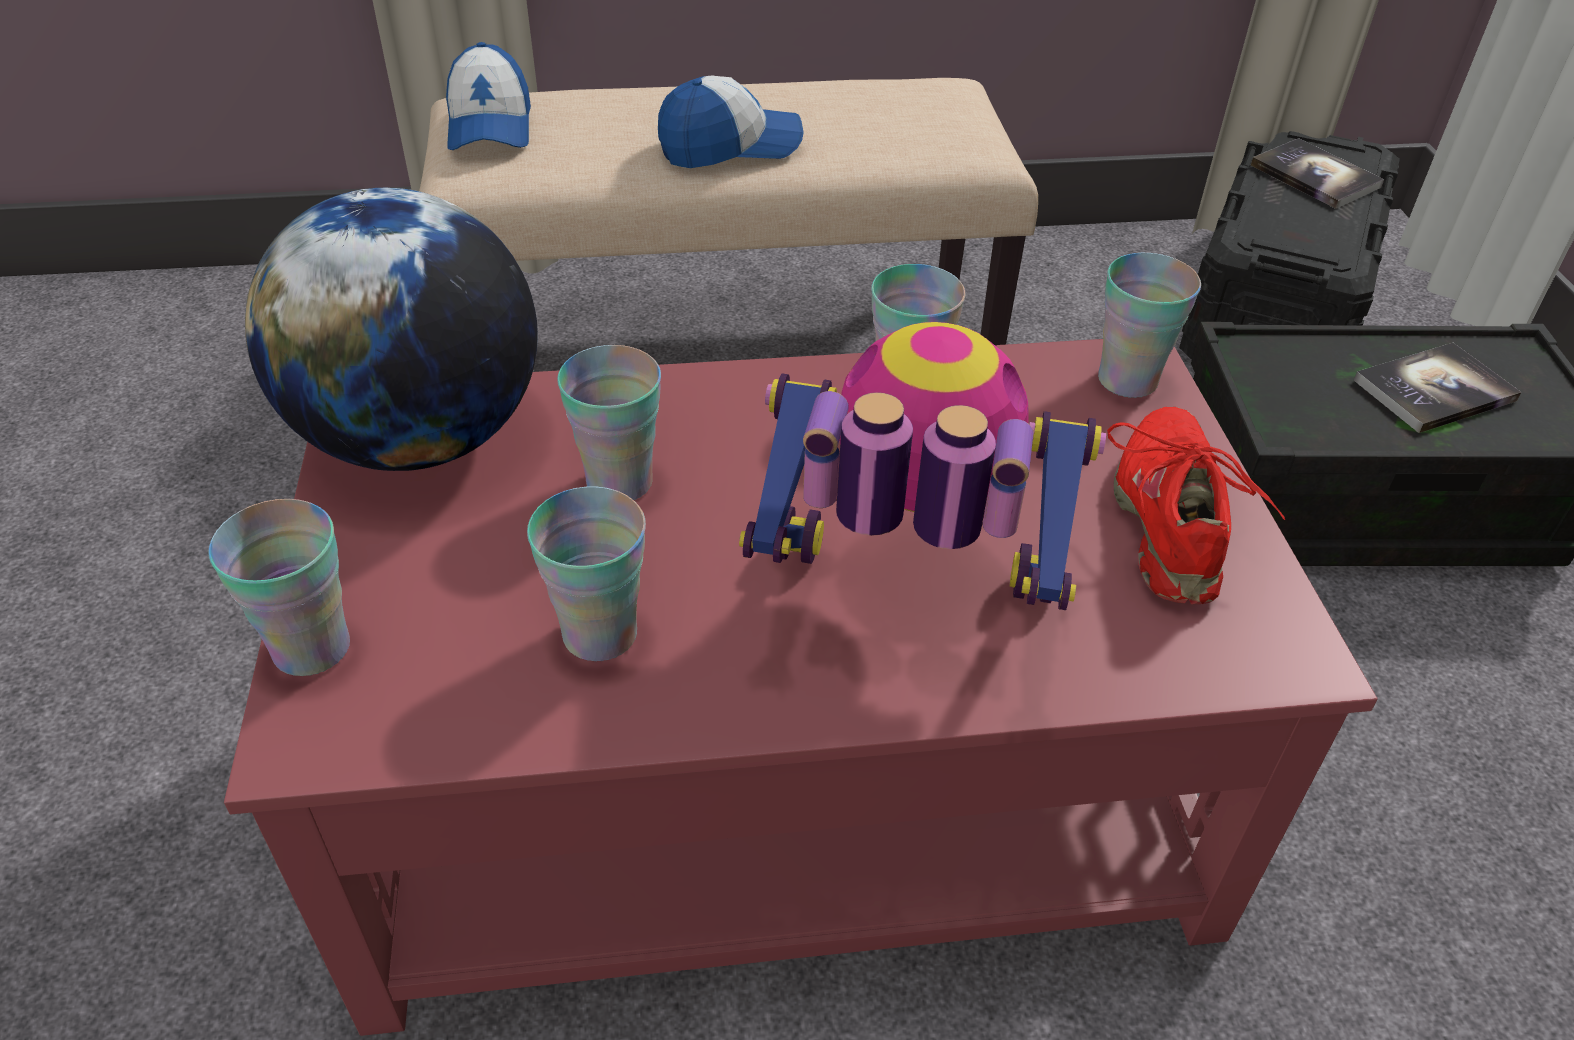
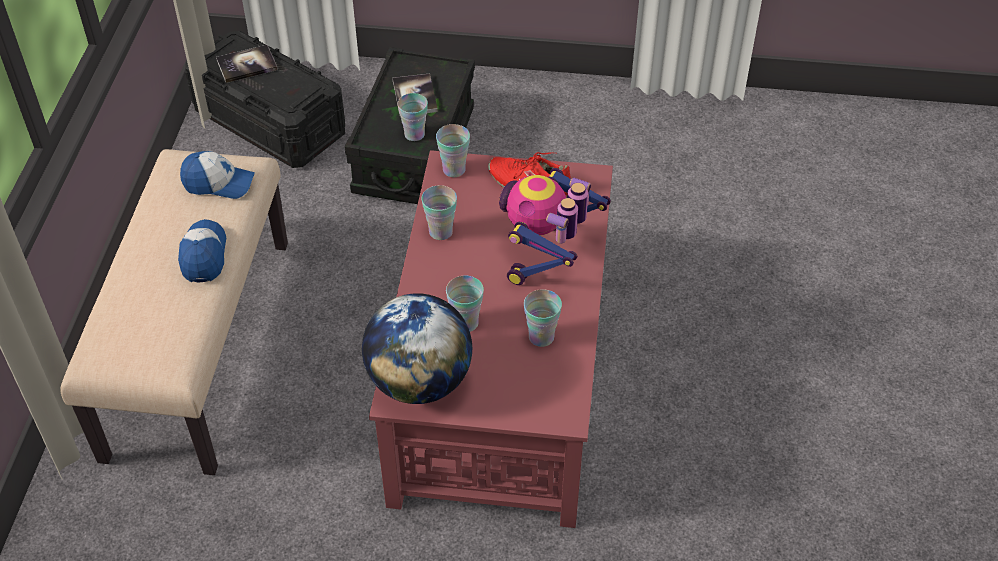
camera: 75 degrees left, 5 degrees up
(311, 648) = (527, 415): cup -> cup (414, 134)
(490, 126) = (132, 351): cap -> cap (218, 183)

